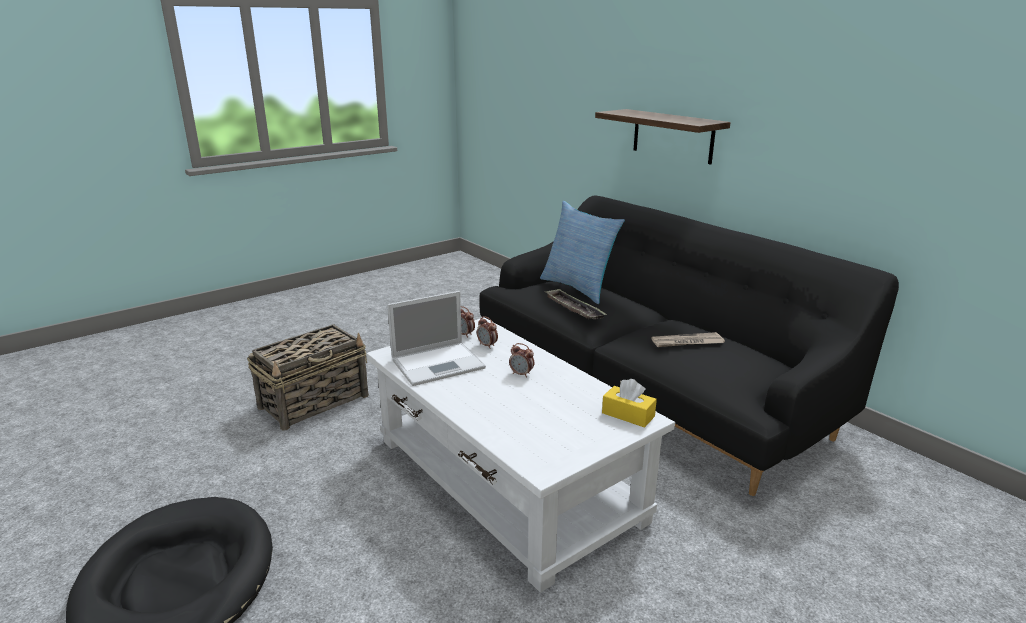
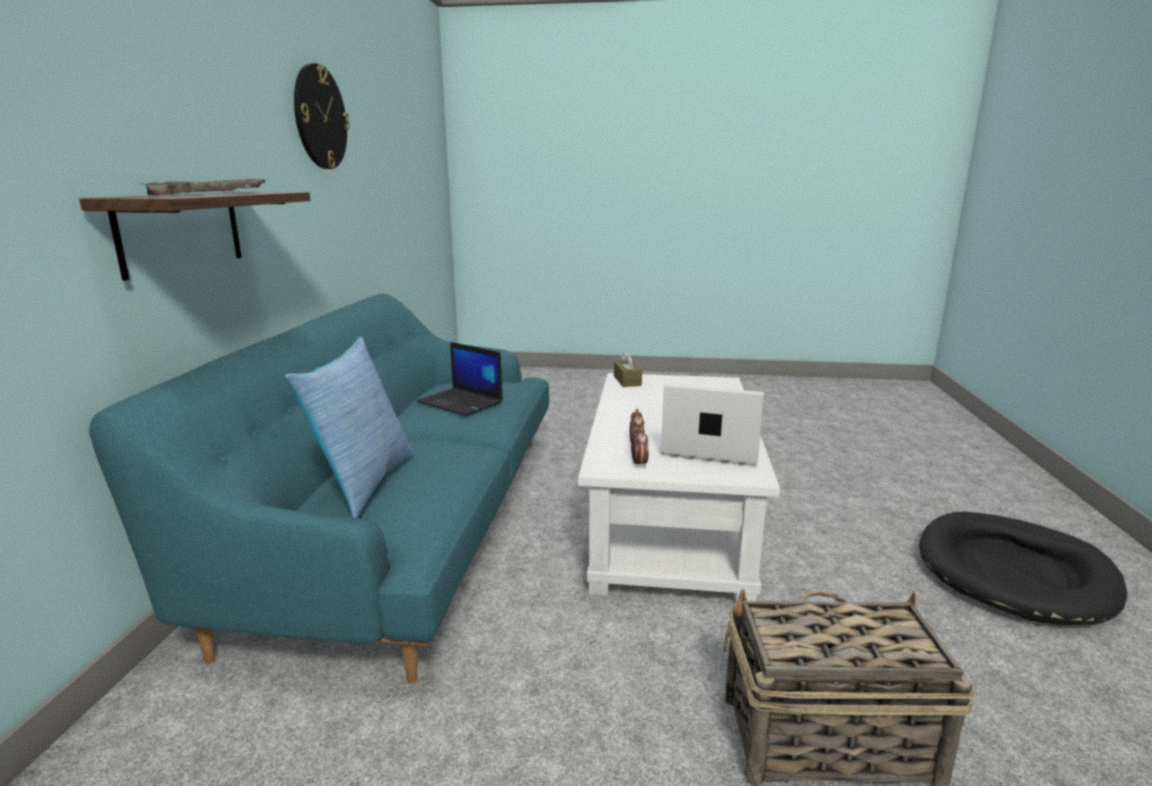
camera: 135 degrees left, 5 degrees down
(521, 374) = (650, 417): alarm clock -> none
(574, 308) = (449, 461): tray -> tray (211, 193)
(628, 414) = (627, 381): yellow tissue box -> brown tissue box
(649, 385) = (407, 522): black sofa -> turquoise sofa
(687, 342) = (461, 402): newspaper -> laptop
(869, 65) = (320, 117): none -> wall clock

